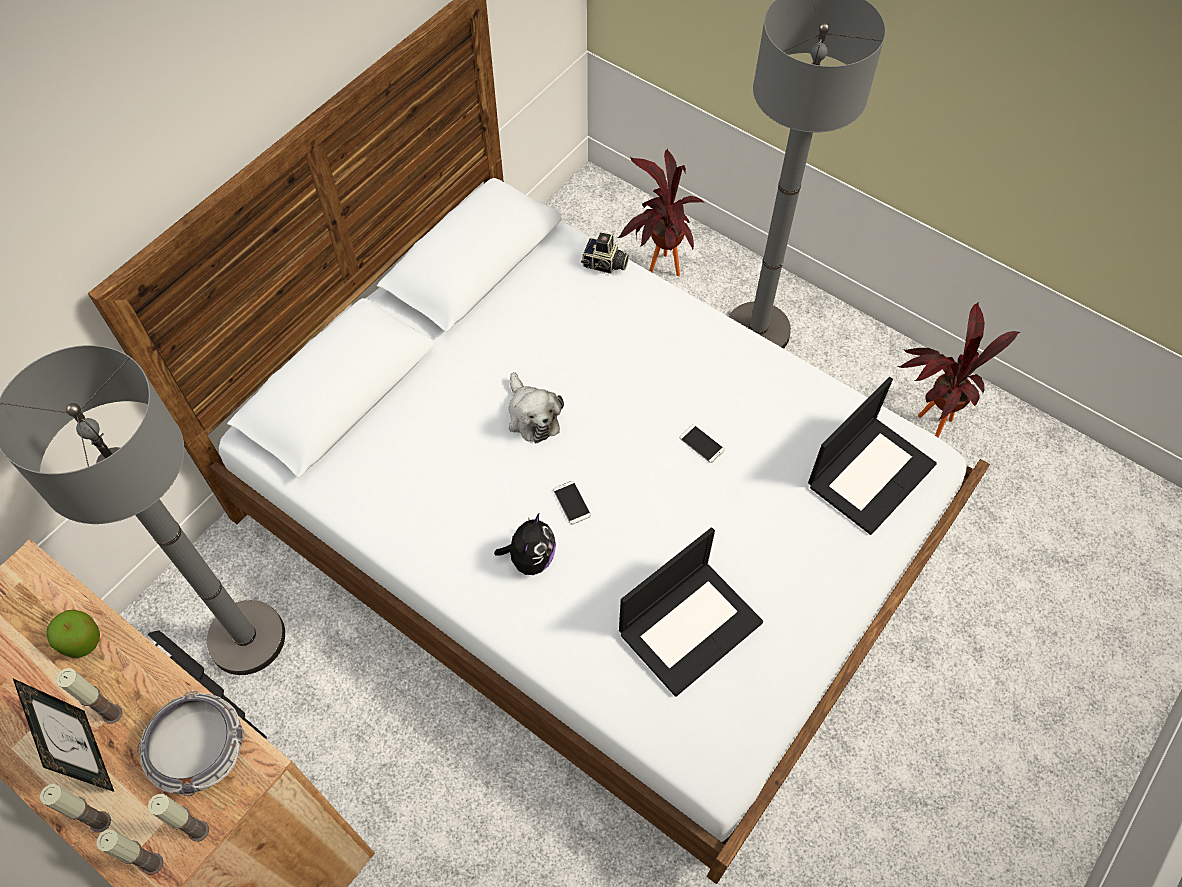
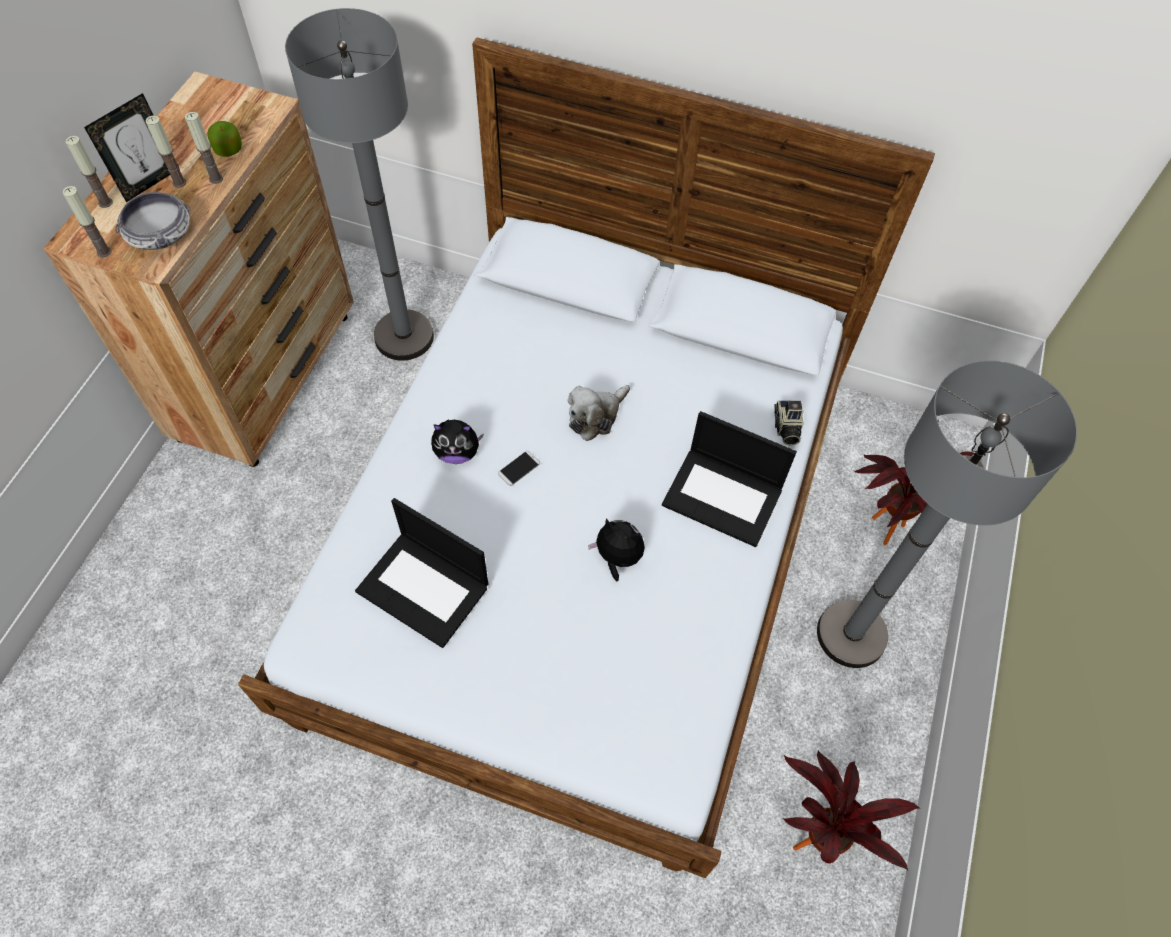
camera: 70 degrees right, 0 degrees up
(152, 863) = (80, 237): candle -> candle (216, 179)
(701, 444) = (617, 558): phone -> plush toy
(871, 473) = (637, 719): laptop -> laptop (724, 496)

